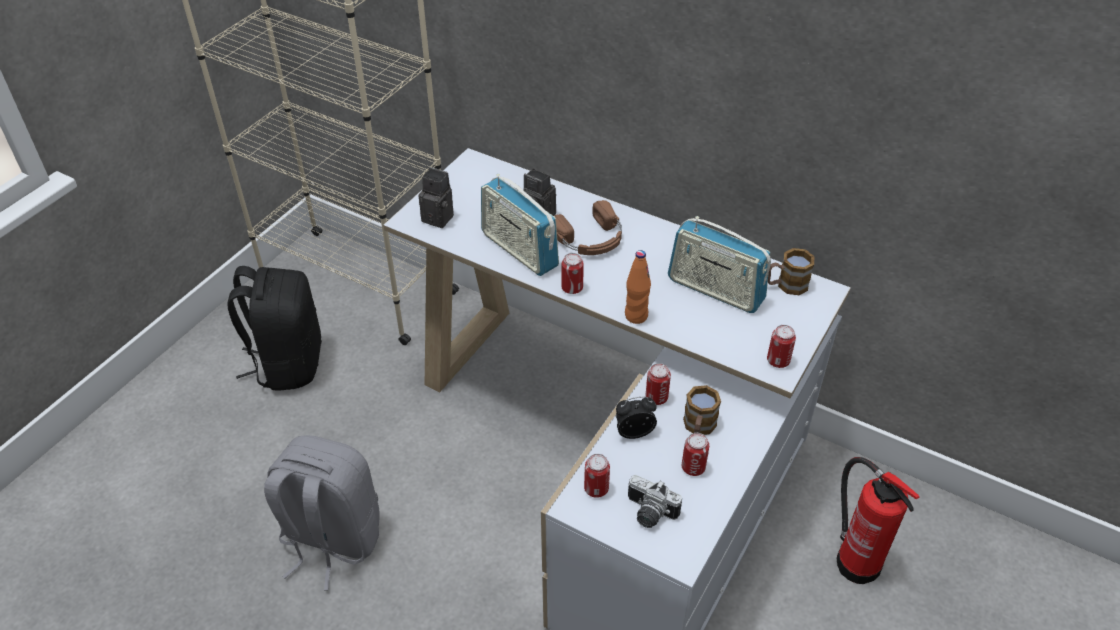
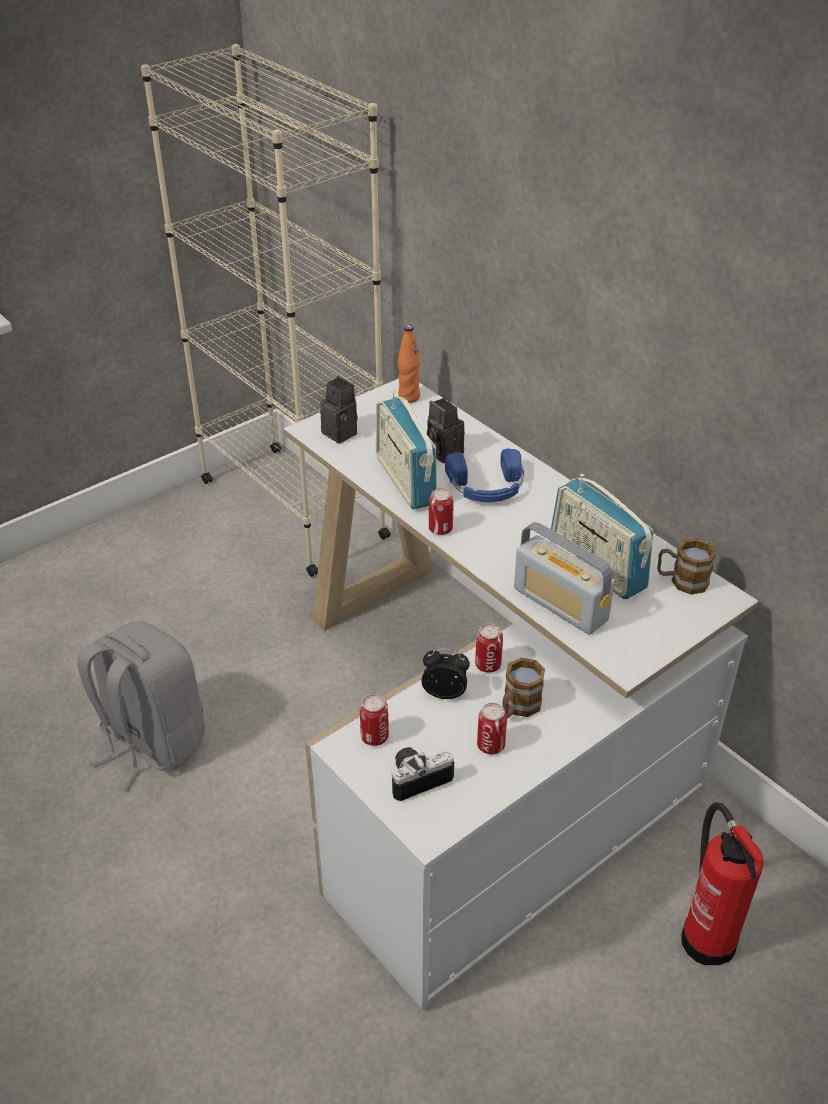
camera: 20 degrees right, 5 degrees down
(288, 363) = (190, 565): black backpack -> none
(591, 239) = (487, 486): brown headphones -> blue headphones
(636, 316) = (494, 572): orange bottle -> orange bottle (409, 397)
(648, 513) = (417, 777): camera -> camera turned 105 degrees clockwise
(703, 331) = (560, 604): none -> radio
(778, 361) = (629, 655): can -> none

